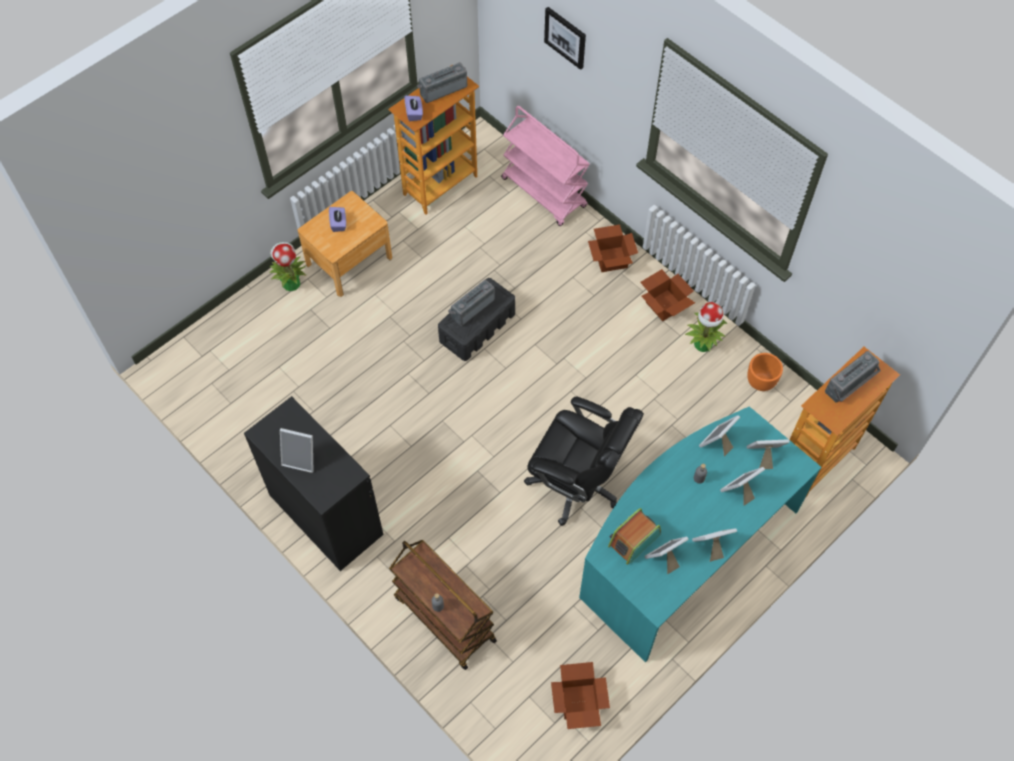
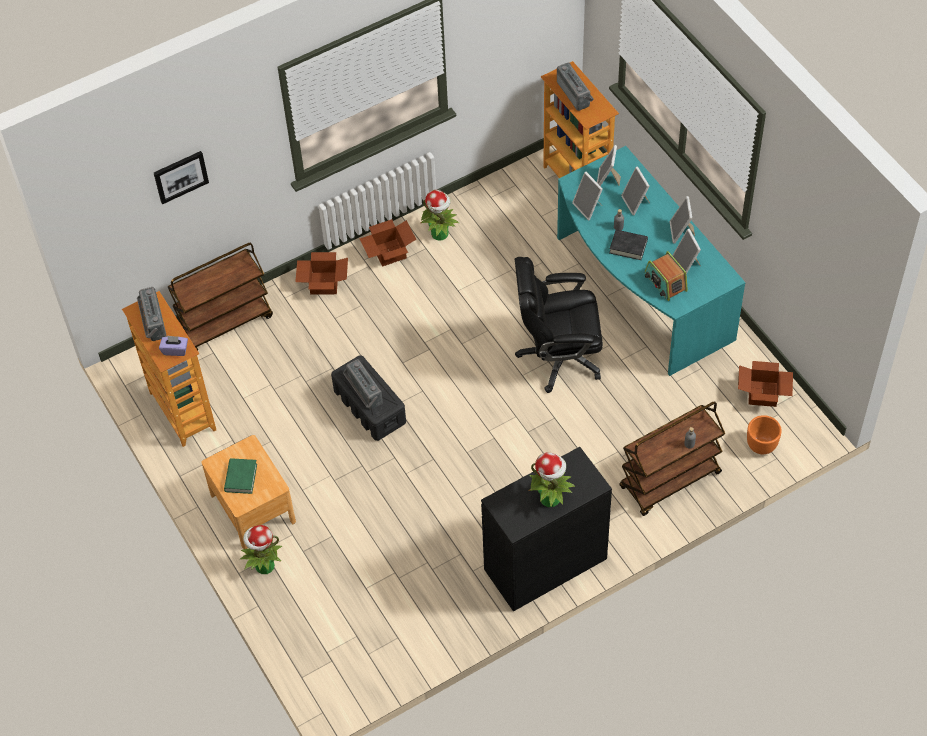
camera: 75 degrees left, 5 degrees down
(301, 458) = (551, 498): picture frame -> potted plant
(338, 223) = (241, 478): purple tissue box -> green book
(544, 193) = (225, 322): pink cart -> brown cart
(577, 483) = (559, 356): black office chair -> black office chair turned 135 degrees counterclockwise
(673, 493) = (628, 246): none -> black book
(761, 382) = (491, 201): orange planter -> orange planter (761, 445)

